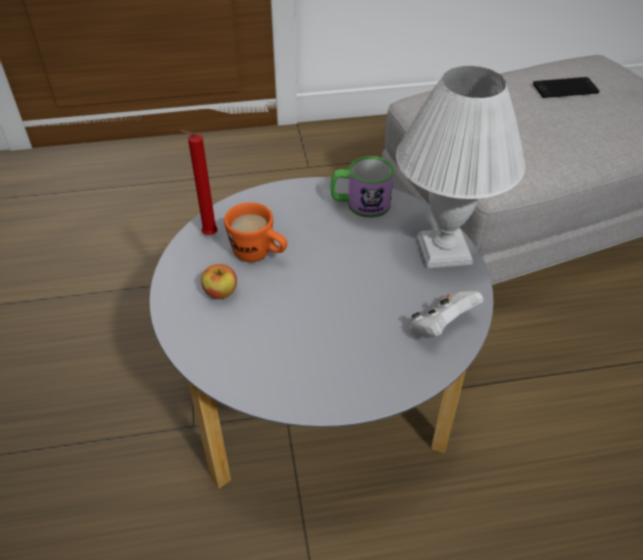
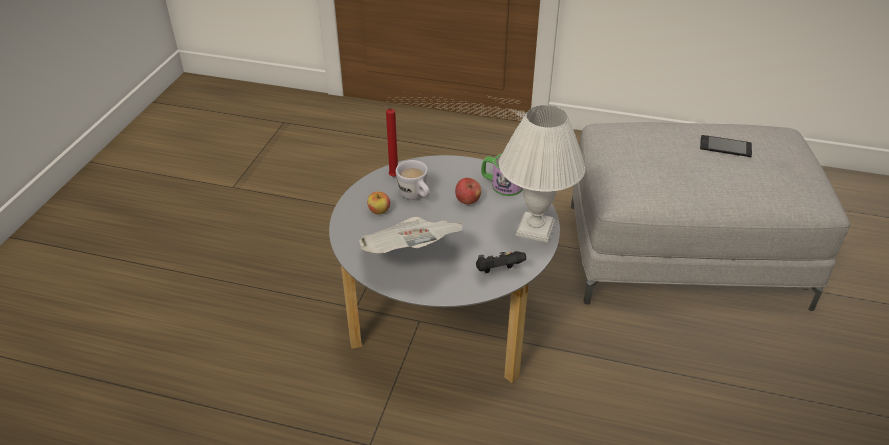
camera: 25 degrees right, 5 degrees down
(259, 255) = (415, 197): orange mug -> white mug
(308, 345) = (410, 255): none -> newspaper
(333, 239) = (467, 201): none -> apple
(441, 328) = (498, 271): white game controller -> black game controller

